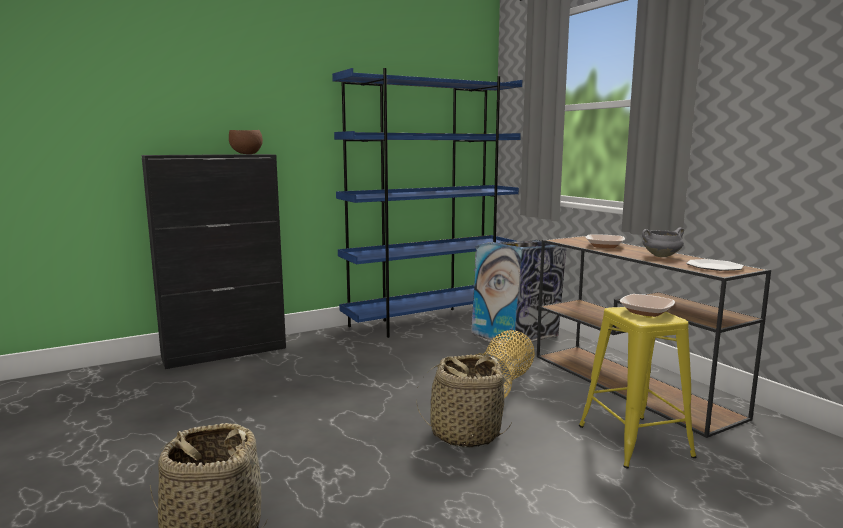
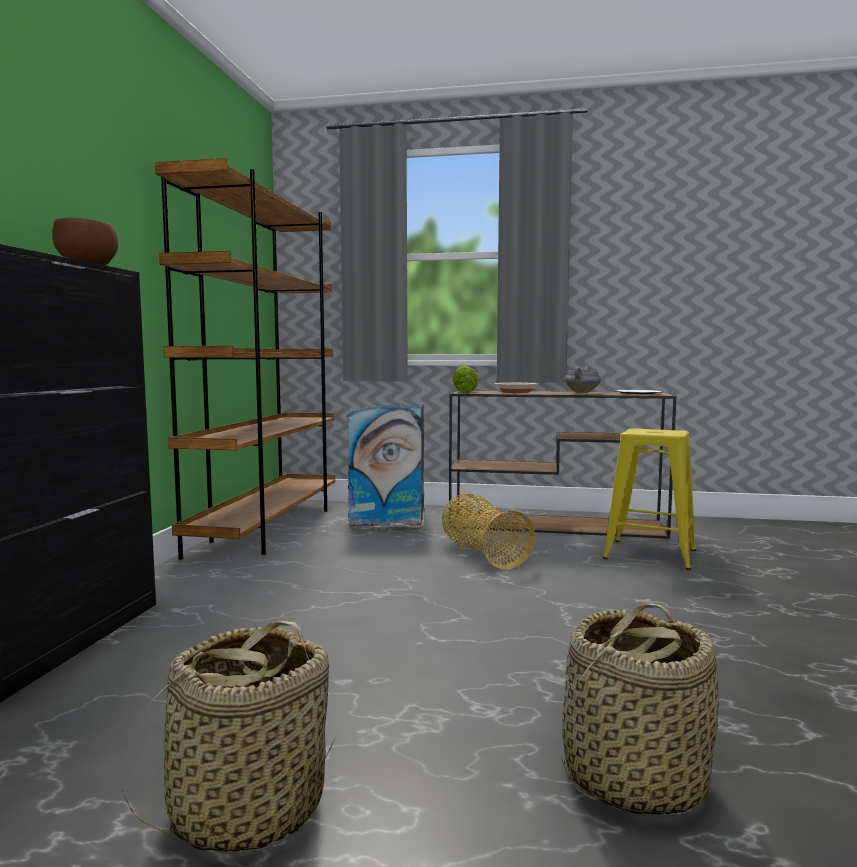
camera: 50 degrees left, 5 degrees down
(431, 320) = (268, 528): blue bookcase -> brown bookcase
(465, 434) = (561, 595): basket -> basket (247, 808)
(573, 238) = (467, 391): none -> lettuce
(646, 312) = (650, 430): bowl -> none

